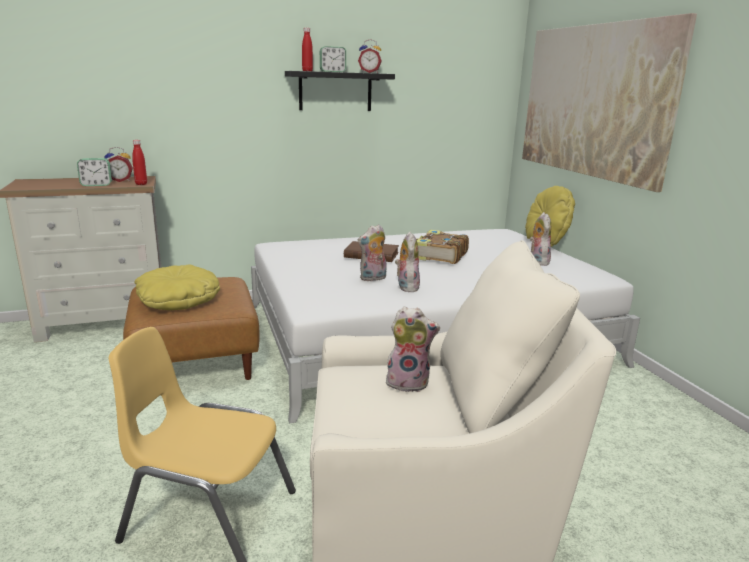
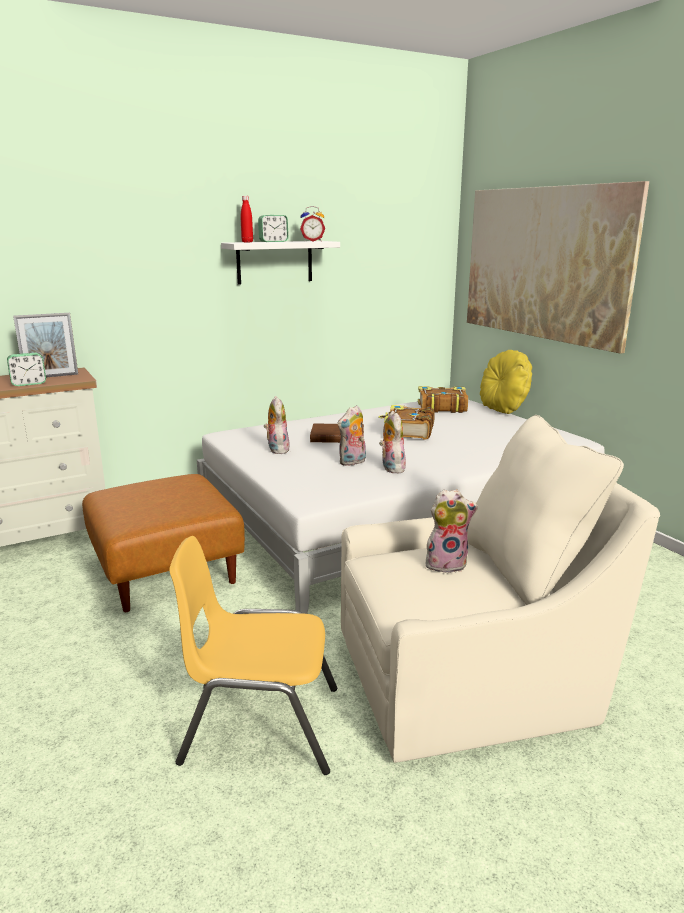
camera: 10 degrees left, 0 degrees up
(120, 181) = (51, 376): alarm clock -> picture frame
(141, 184) = (79, 379): red bottle -> none
(180, 300) = (151, 505): yellow pillow -> none
(335, 91) = (274, 262): black shelf -> white shelf
(486, 237) = (441, 407): none -> book
(537, 261) = (506, 430): plush toy -> plush toy (276, 449)

